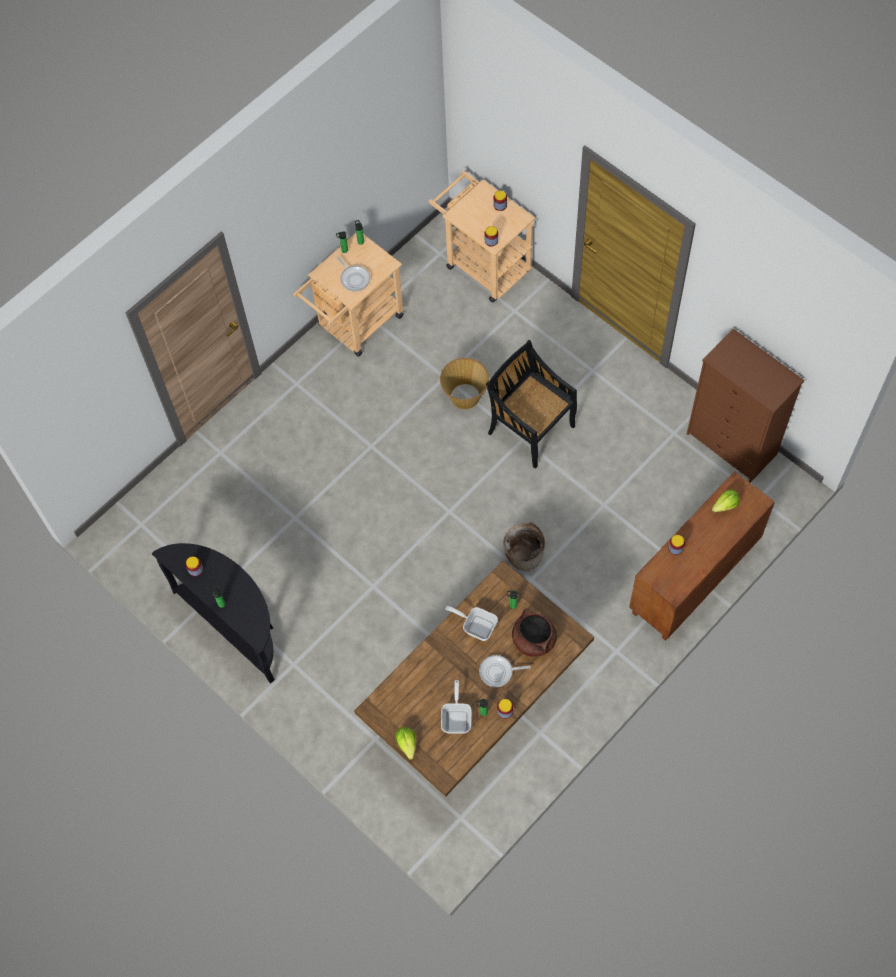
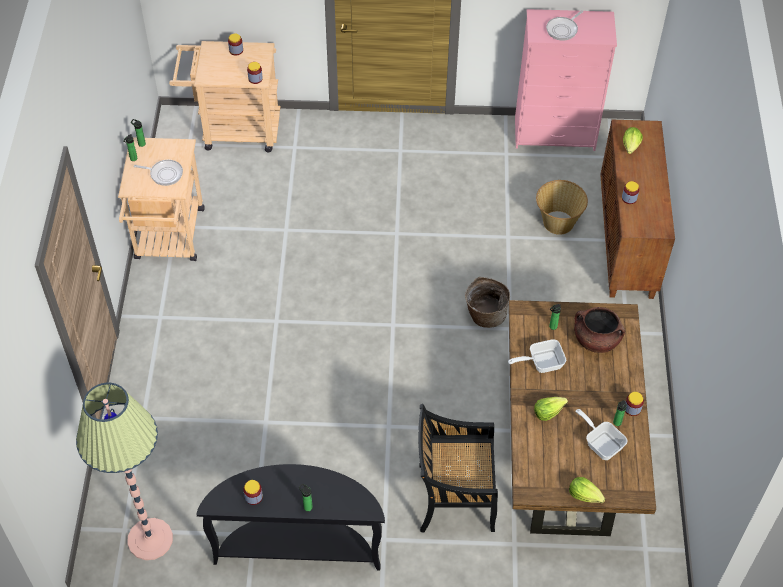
camera: 45 degrees left, 10 degrees down
(151, 543) = (150, 539): none -> floor lamp
(444, 665) = (548, 411): none -> lettuce
(465, 396) = (317, 232): basket -> basket (557, 222)
(498, 672) = (595, 384): frying pan -> frying pan (563, 29)
(530, 428) = (394, 221): black chair -> black chair (454, 497)
(732, 445) = (555, 134): brown dresser -> pink dresser

